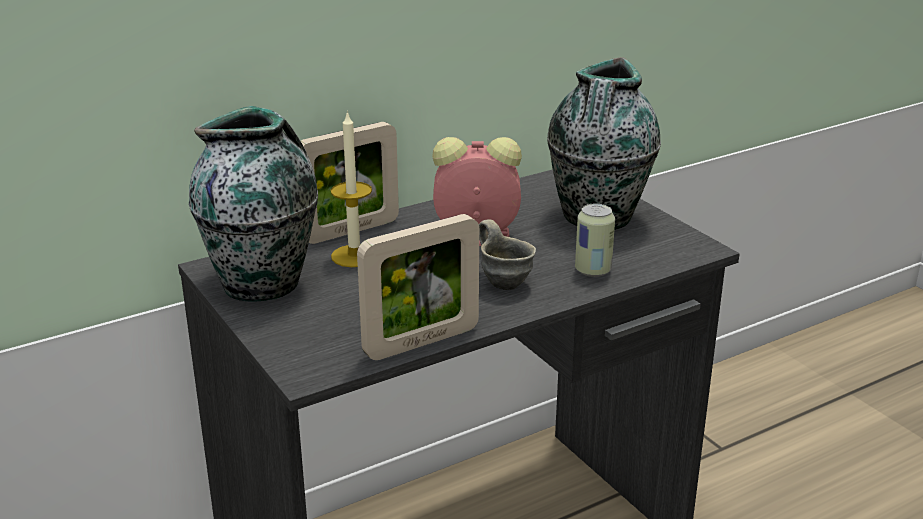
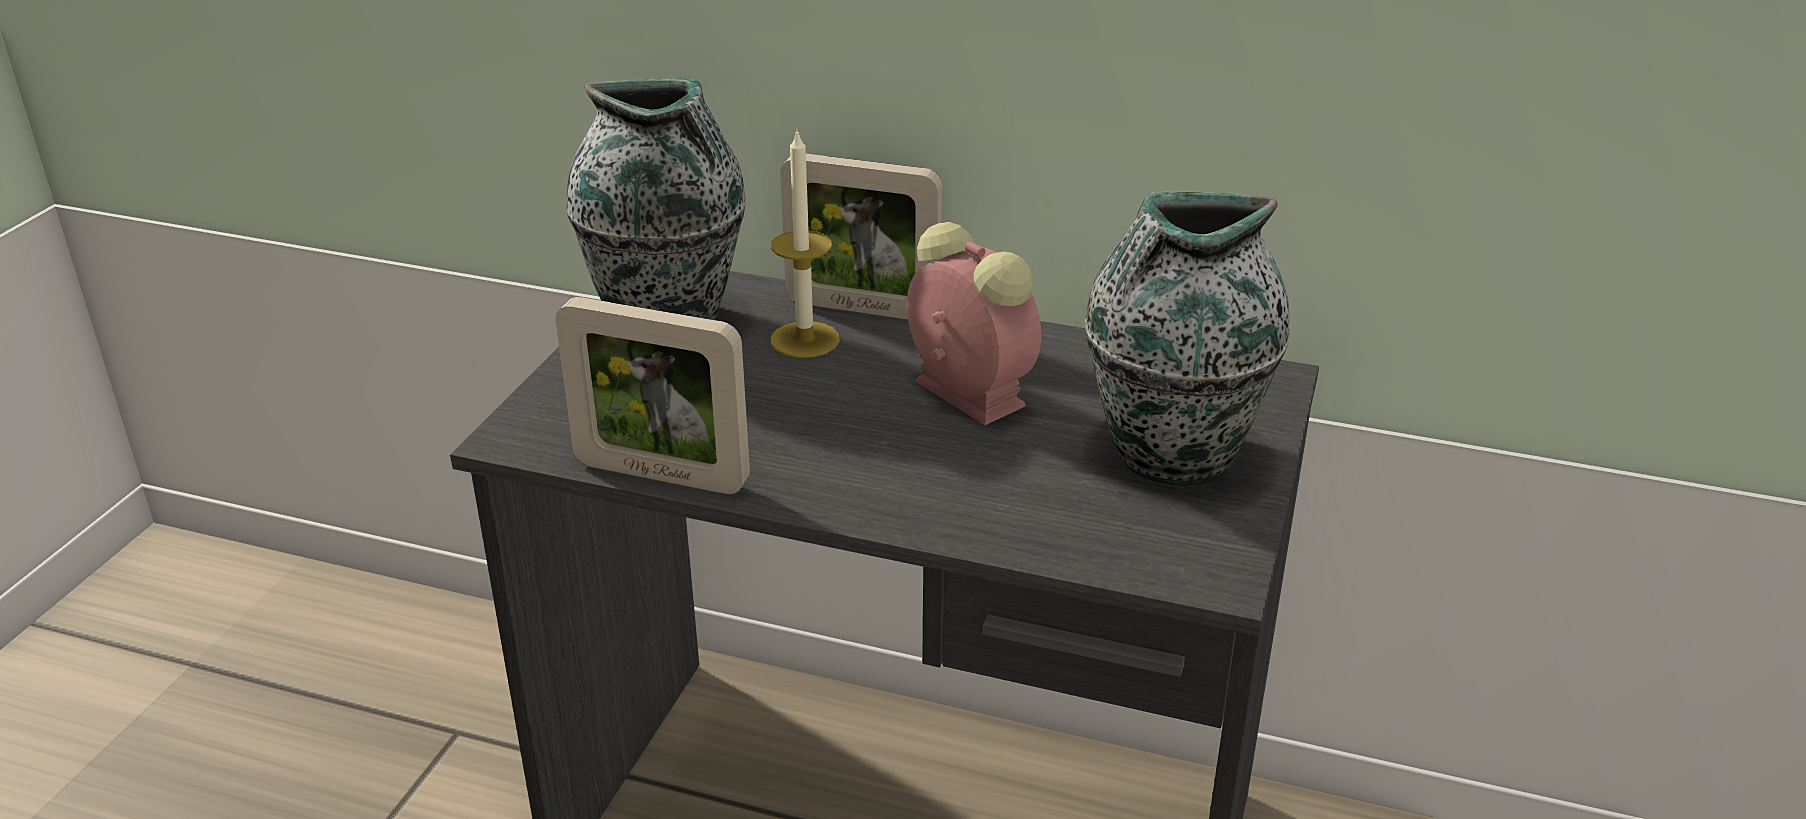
camera: 50 degrees right, 5 degrees up
(505, 281) = (885, 464): grey mug -> none
(593, 270) = (1009, 515): can -> none

